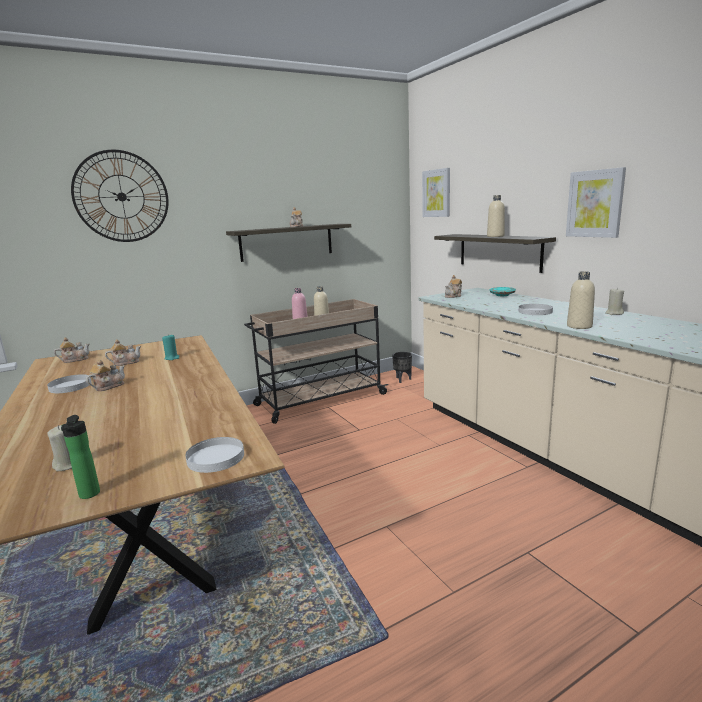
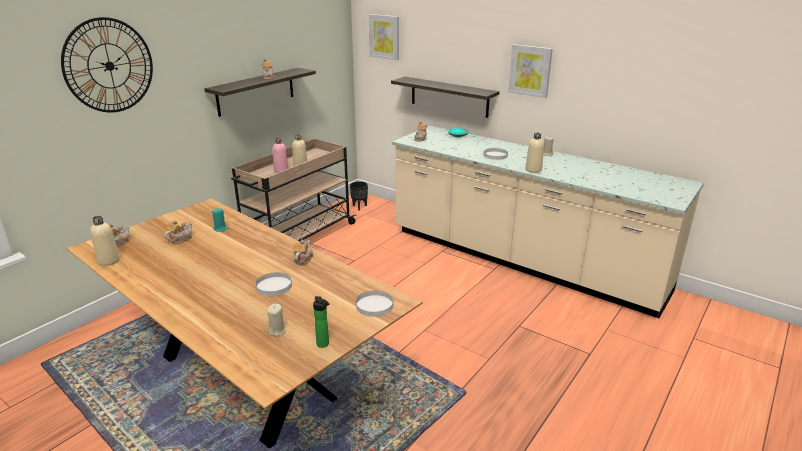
camera: 25 degrees left, 10 degrees up
(70, 386) = (164, 271): white plate -> white plate (274, 286)
(108, 386) = (204, 266): teapot -> teapot (303, 260)
(495, 236) = (449, 86): beige bottle -> beige bottle (108, 261)

